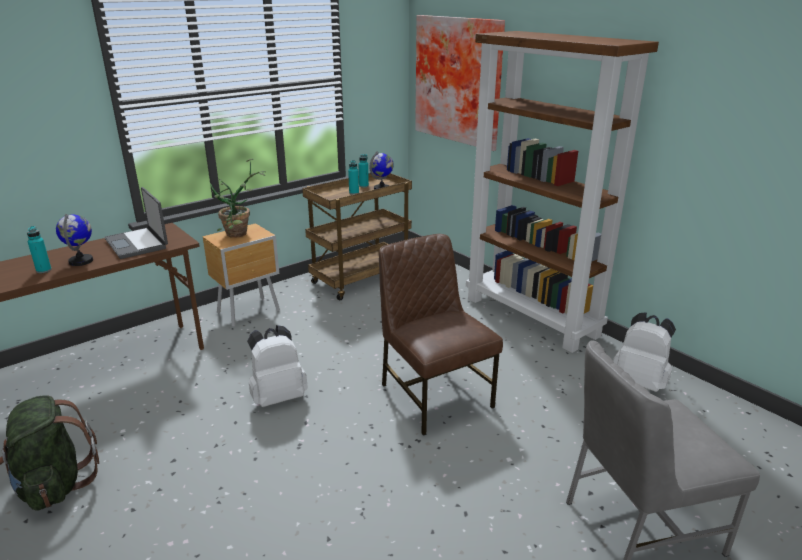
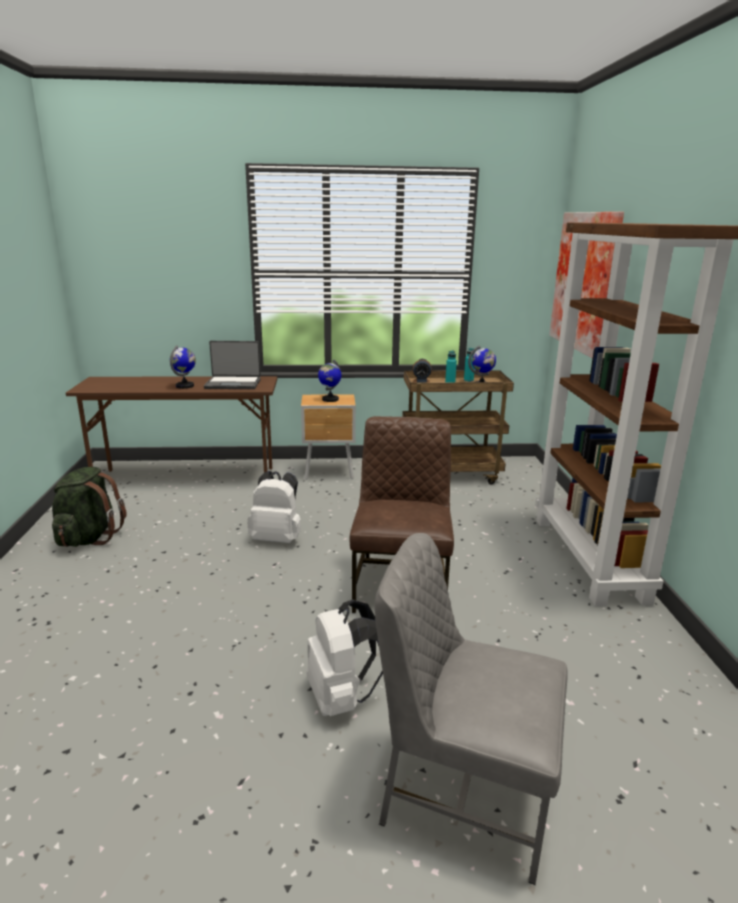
camera: 35 degrees right, 5 degrees down
(44, 270) = (157, 386): turquoise bottle -> none
(138, 244) = (233, 384): laptop -> laptop turned 90 degrees counterclockwise
(241, 235) = (330, 399): potted plant -> globe
(326, 196) = (421, 382): none -> alarm clock
(639, 382) = (647, 666): white backpack -> white backpack (341, 698)

